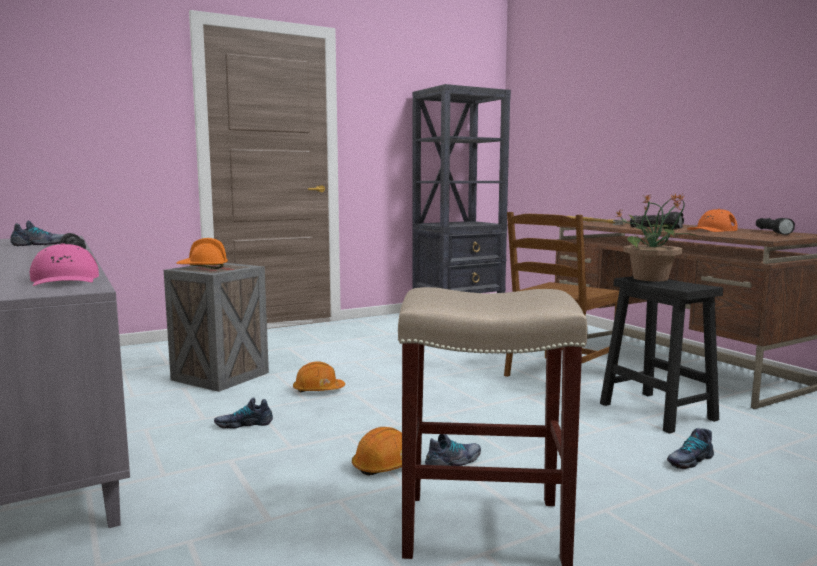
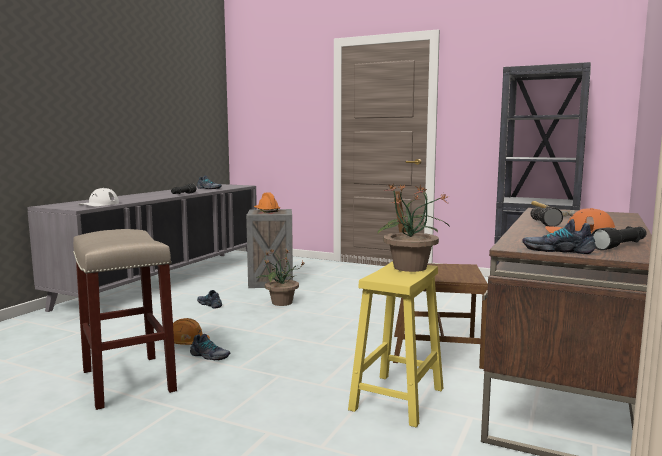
camera: 55 degrees right, 0 degrees up
(65, 280) = (99, 204): pink cap -> white cap
(318, 390) = (281, 302): orange hard hat -> potted plant
(655, 411) = (397, 398): black stool -> yellow stool
(689, 460) = (296, 424): shoe -> shoe (557, 250)

